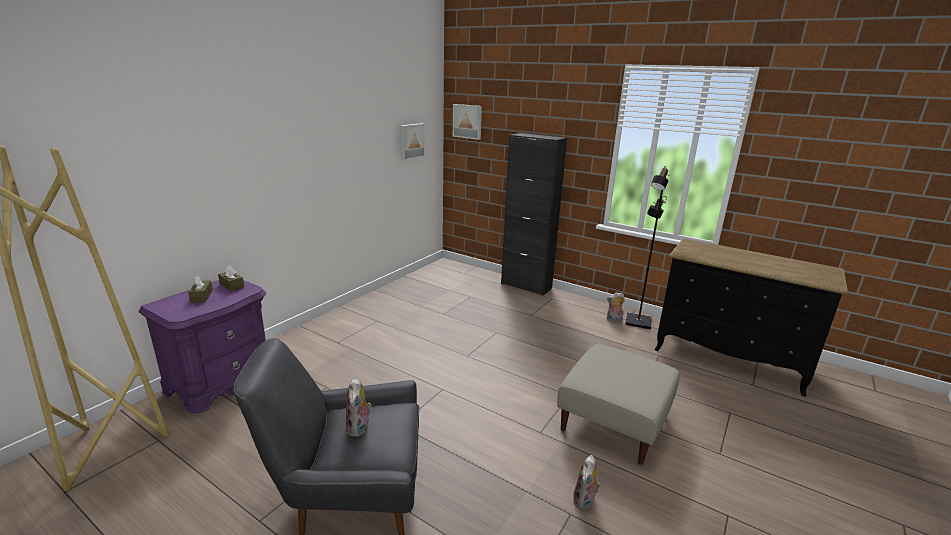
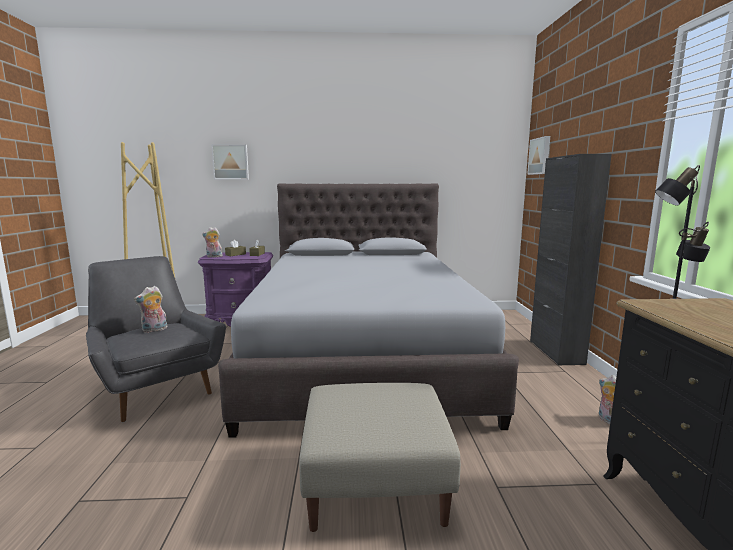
camera: 55 degrees right, 10 degrees down
(411, 141) = (472, 176): picture -> picture (230, 162)
(431, 349) = (363, 354): none -> grey bed
(585, 501) = (212, 501): plush toy -> plush toy (213, 257)

